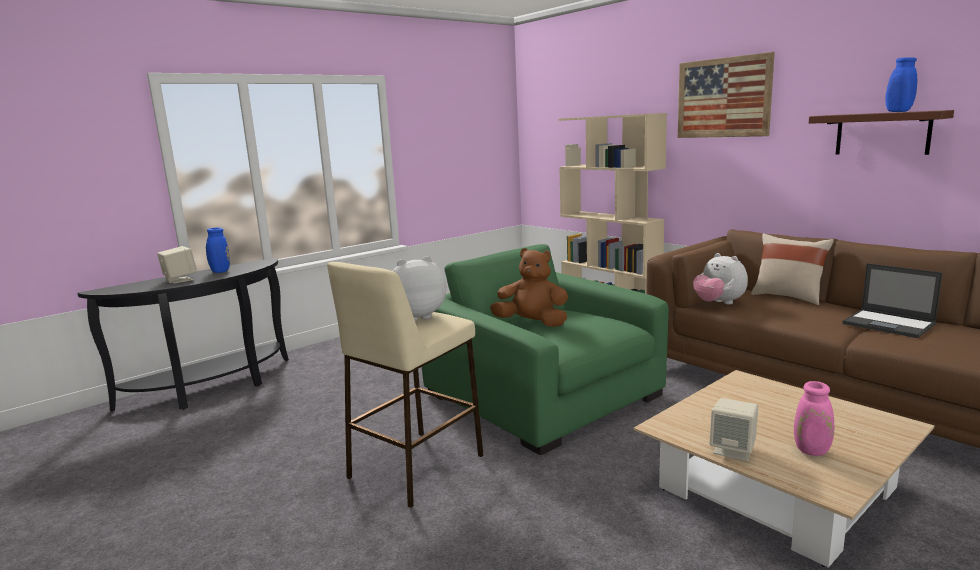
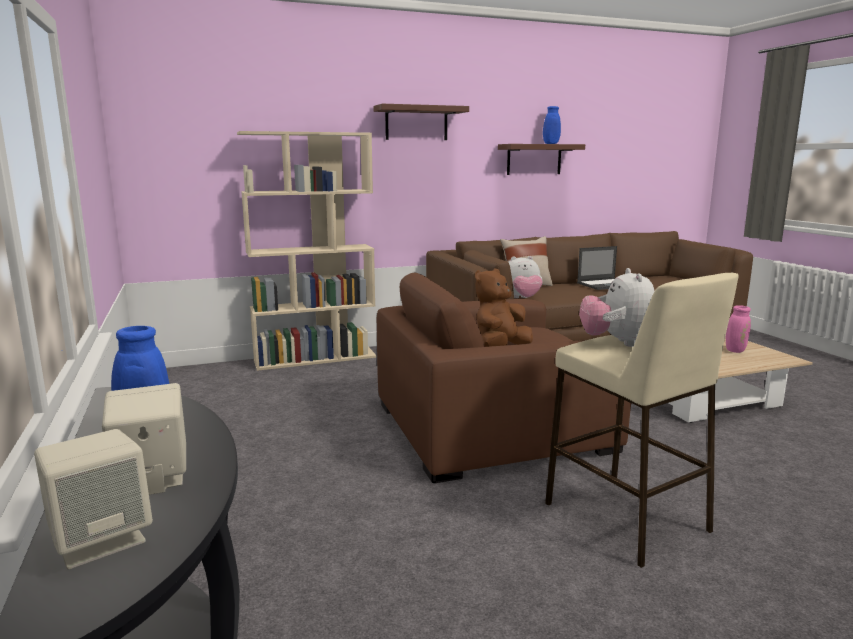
camera: 70 degrees left, 0 degrees up
(543, 394) = (493, 426): green armchair -> brown armchair
(723, 98) = (416, 123): picture -> brown shelf
(733, 450) = (733, 365): beige speaker -> beige speaker (101, 540)

